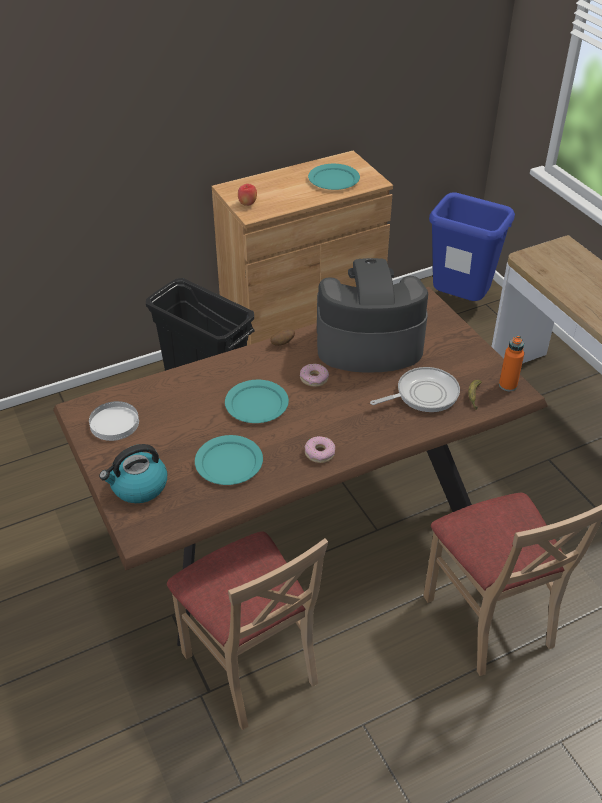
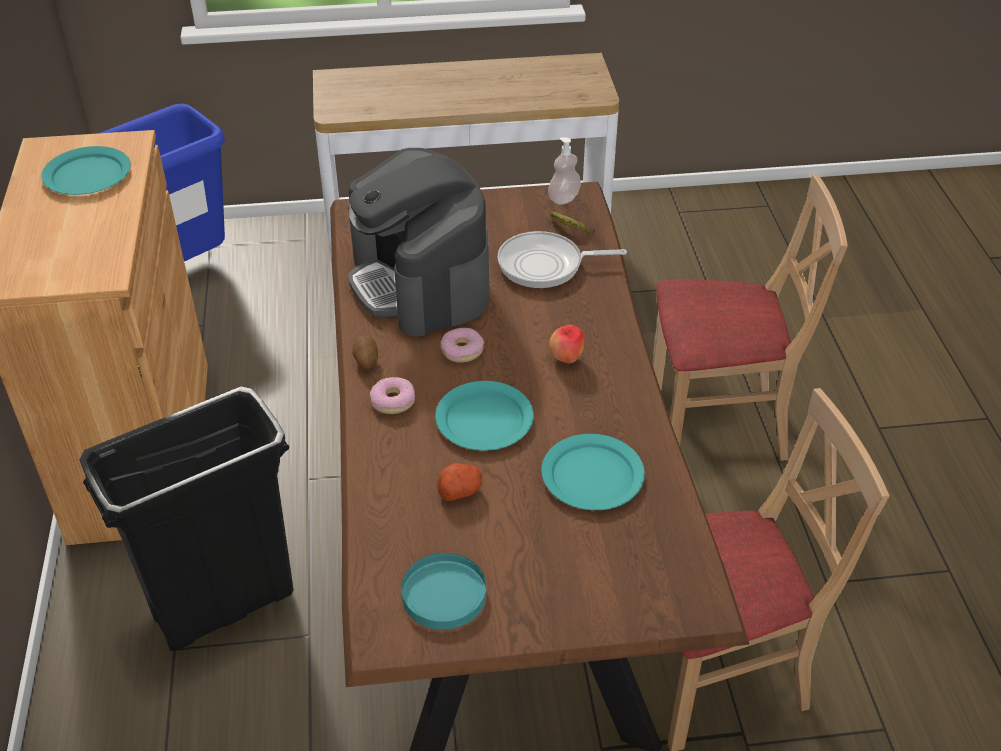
camera: 70 degrees left, 0 degrees up
(114, 423) = (443, 594): white plate -> turquoise plate
(138, 487) = (602, 588): kettle -> none
(193, 409) = (460, 490): none -> potato
(247, 204) = (71, 273): apple -> apple (566, 358)
(319, 453) = (611, 382): donut -> donut (393, 401)
(368, 344) = (420, 283): coffee machine -> coffee machine turned 45 degrees counterclockwise
(423, 394) = (545, 265): frying pan -> frying pan turned 90 degrees counterclockwise
(507, 385) = (564, 198): orange bottle -> soap dispenser

